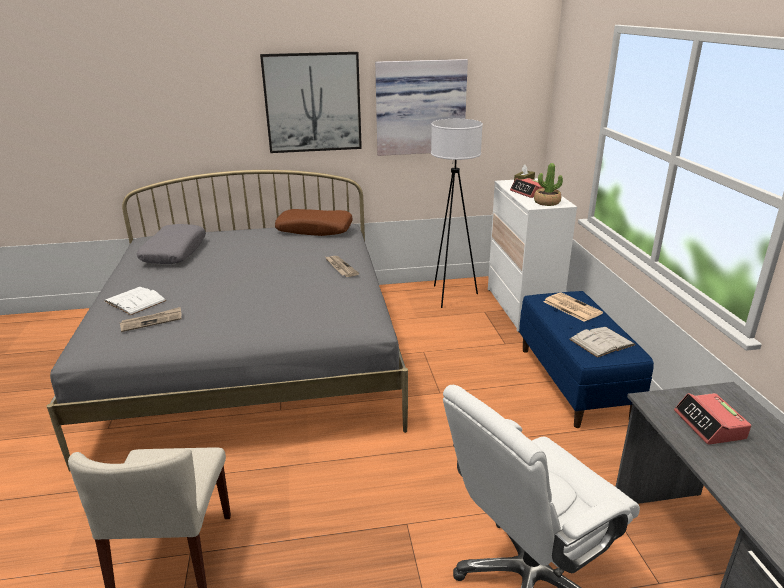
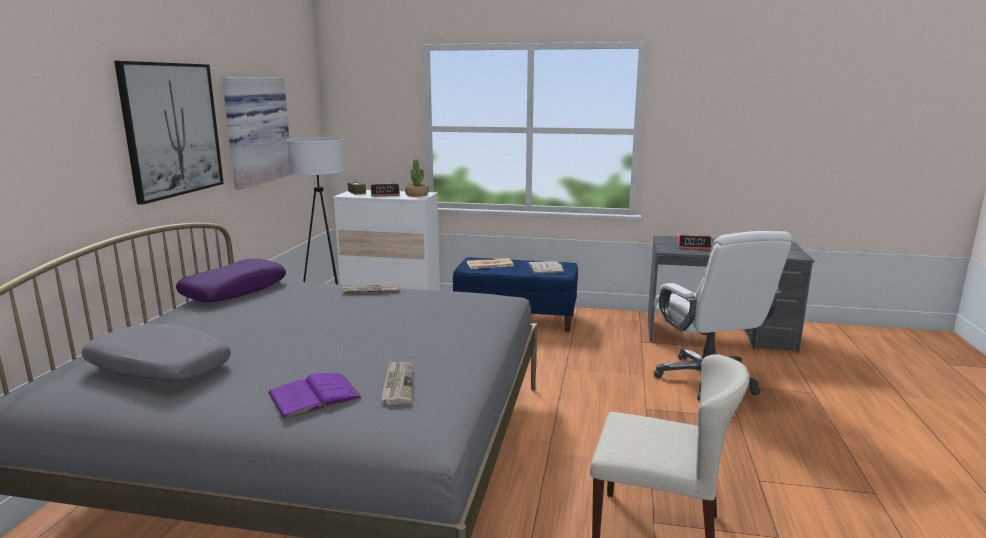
camera: 70 degrees left, 10 degrees down
(135, 301) = (314, 395): white book -> purple book
(315, 229) = (234, 290): brown pillow -> purple pillow

